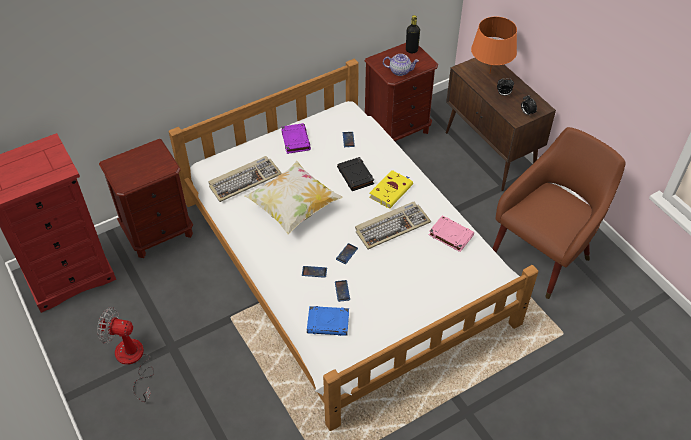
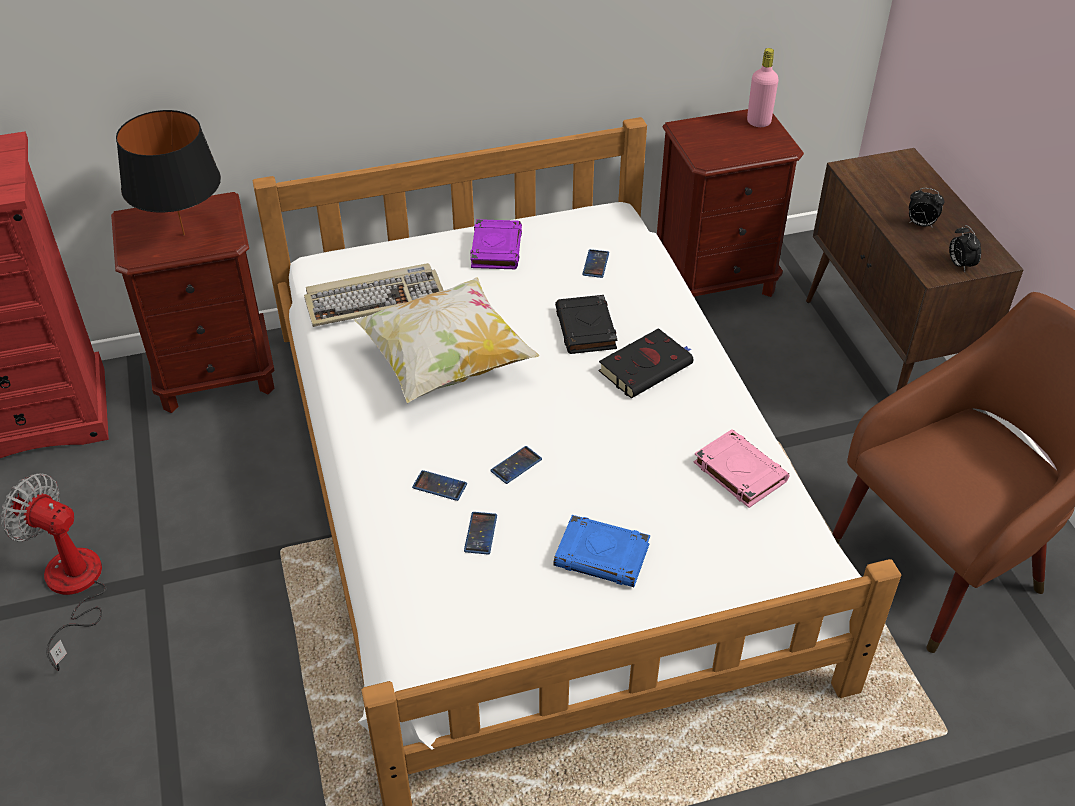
camera: 15 degrees right, 5 degrees down
(144, 168) = (184, 234): none -> black table lamp
(328, 323) = (429, 589): blue book -> blue book (603, 556)
(391, 190) = (647, 367): yellow book -> black book
(392, 226) = (625, 432): keyboard -> none
(400, 71) = (724, 152): teapot -> none
(411, 50) = (758, 122): black bottle -> pink bottle
(490, 74) = (903, 185): orange table lamp -> none

